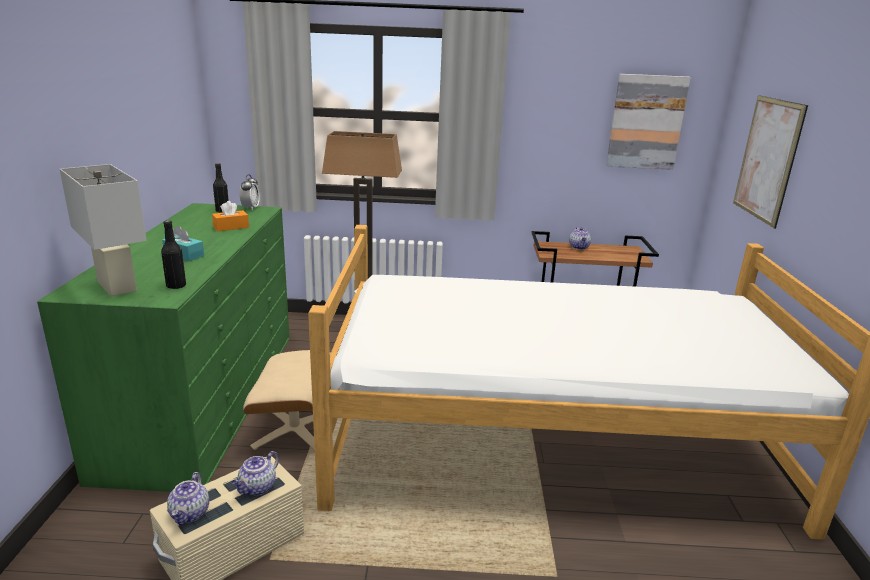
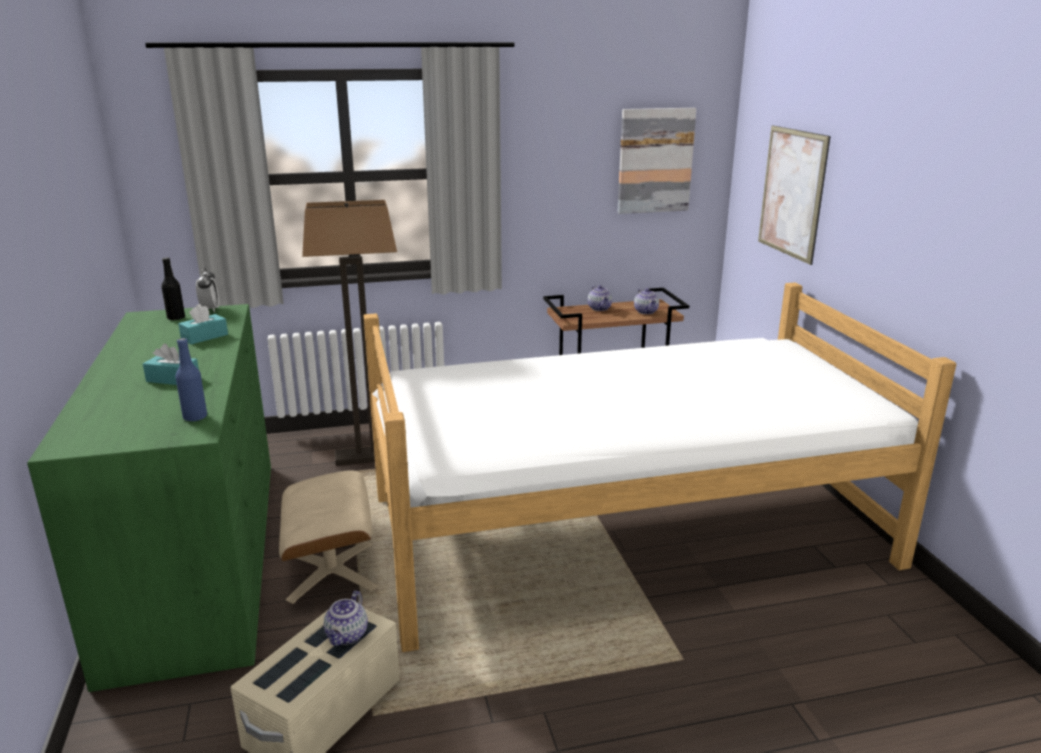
camera: 15 degrees left, 0 degrees up
(117, 286) = (119, 429): white table lamp -> none
(176, 286) = (195, 417): black bottle -> blue bottle
(190, 514) = (283, 680): teapot -> teapot (646, 311)
(231, 227) = (204, 337): orange tissue box -> turquoise tissue box

